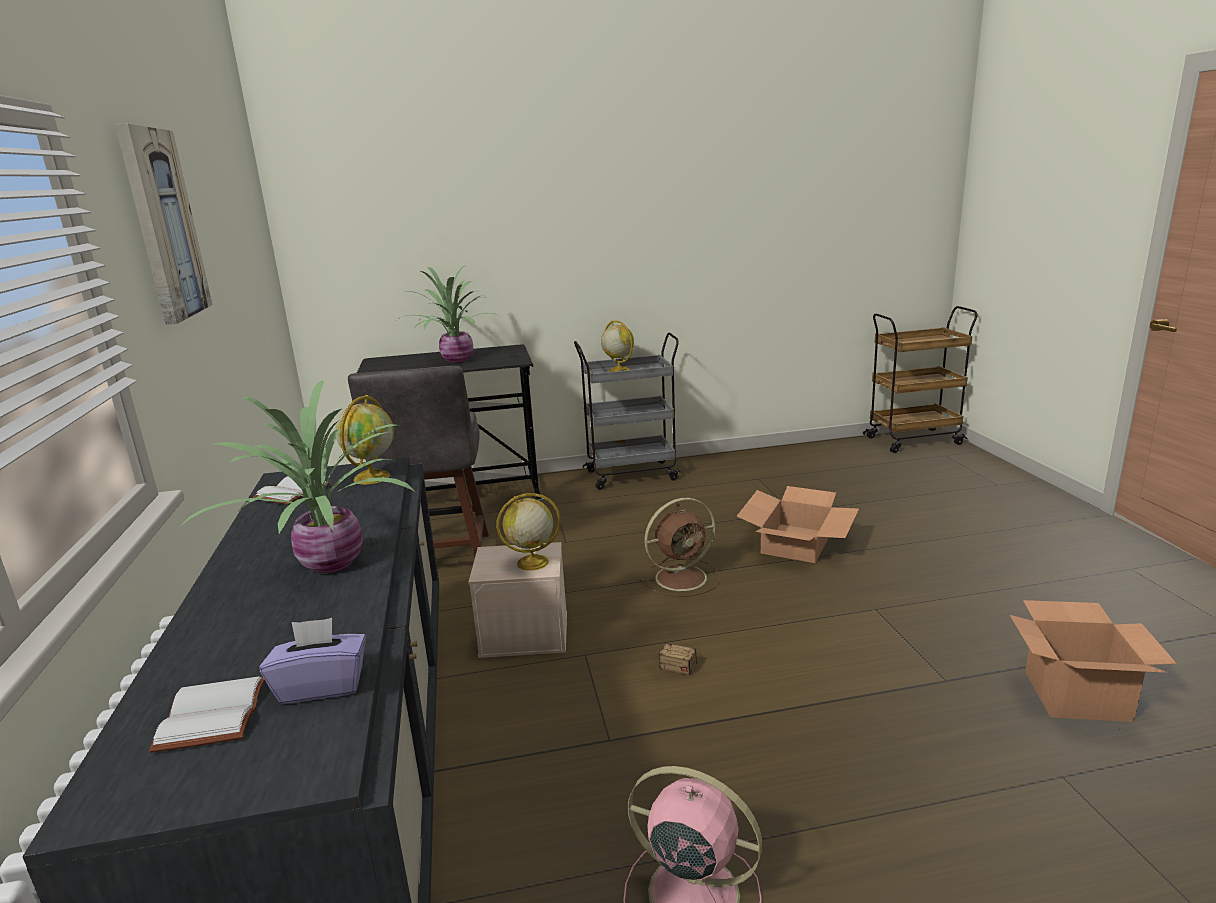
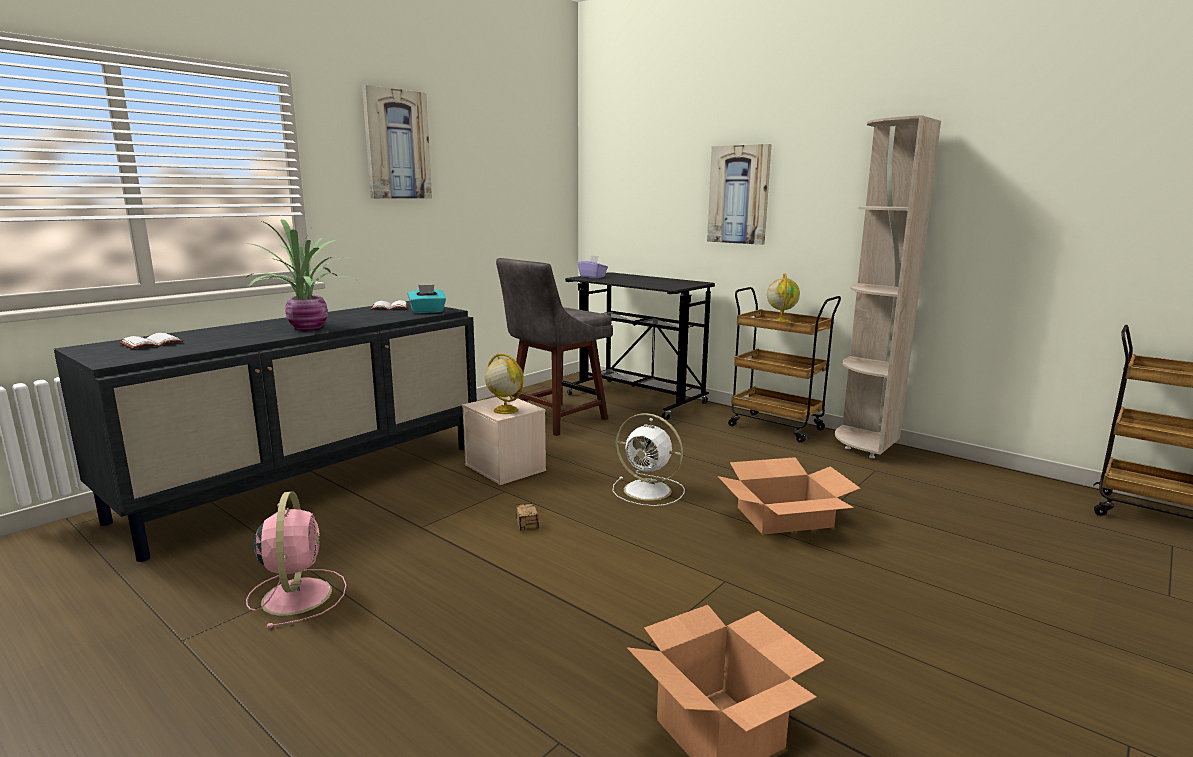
camera: 50 degrees right, 5 degrees down
(322, 685) = (182, 349): purple tissue box -> purple tissue box (592, 277)
(372, 477) = (427, 311): globe -> turquoise tissue box
(456, 360) = (644, 281): potted plant -> none
(532, 242) = (739, 195): none -> picture
(632, 475) = (776, 428): grey cart -> brown cart
(683, 577) = (649, 491): brown fan -> white fan
(714, 465) = (862, 447): none -> beige bookcase

